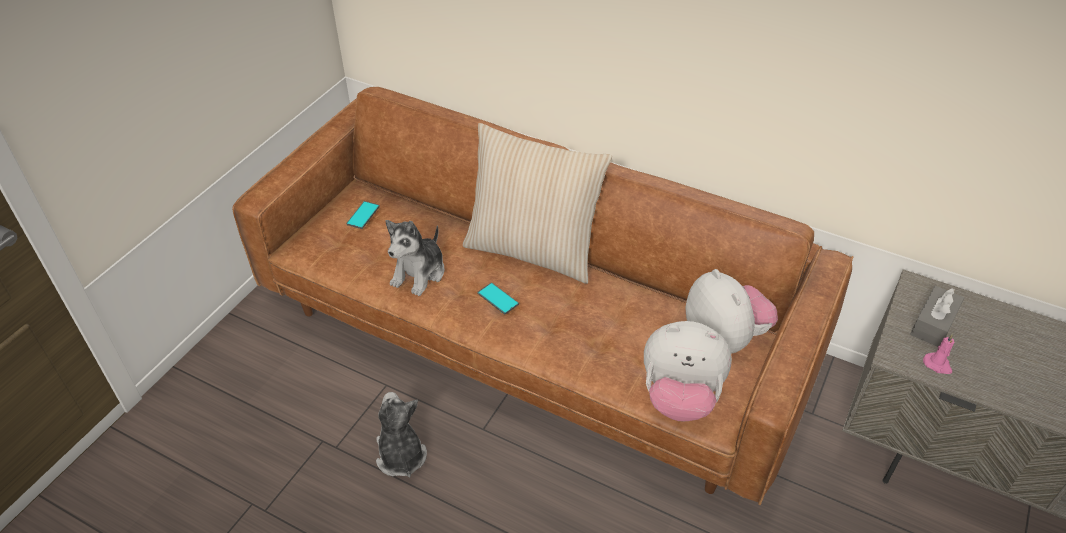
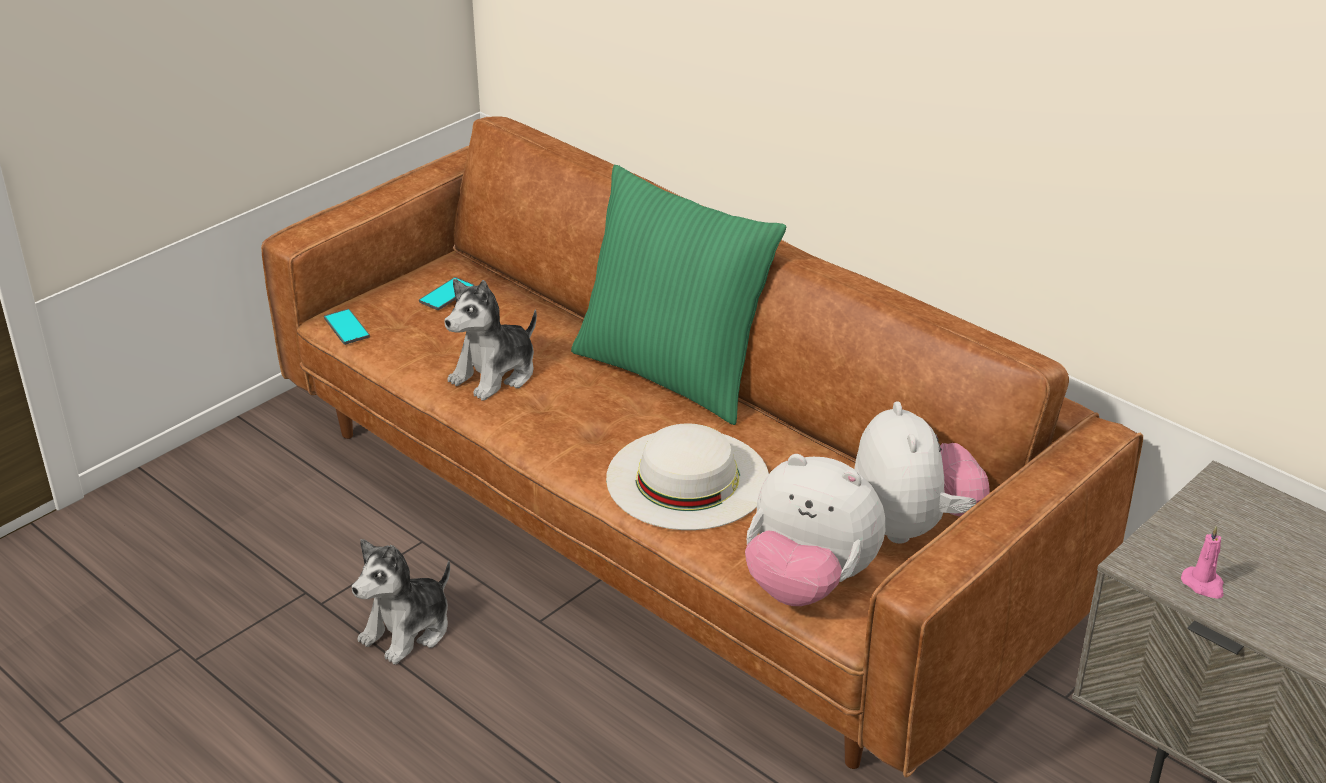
camera: 15 degrees right, 10 degrees down
(401, 455) = (408, 630): plush toy -> plush toy turned 135 degrees counterclockwise
(497, 299) = (593, 422): phone -> phone (346, 327)
(533, 250) = (673, 372): beige pillow -> green pillow
(575, 331) = (688, 478): none -> white hat
(933, 324) = (1224, 534): grey tissue box -> none

